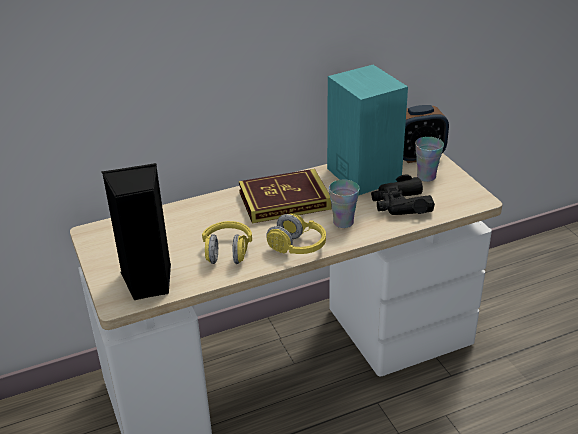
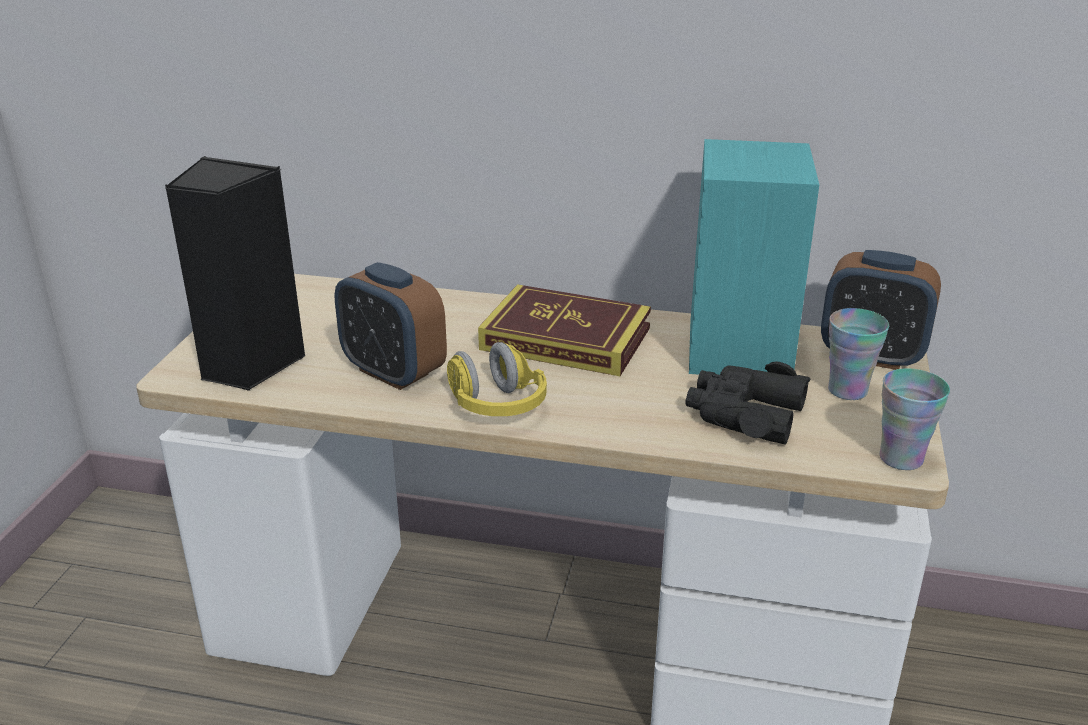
camera: 35 degrees right, 5 degrees down
(227, 252) = (393, 372): yellow headphones -> alarm clock
(343, 222) = (613, 401): cup -> cup (901, 458)

